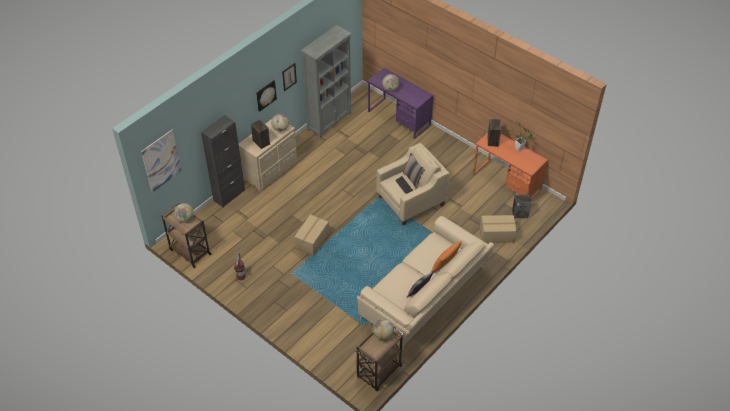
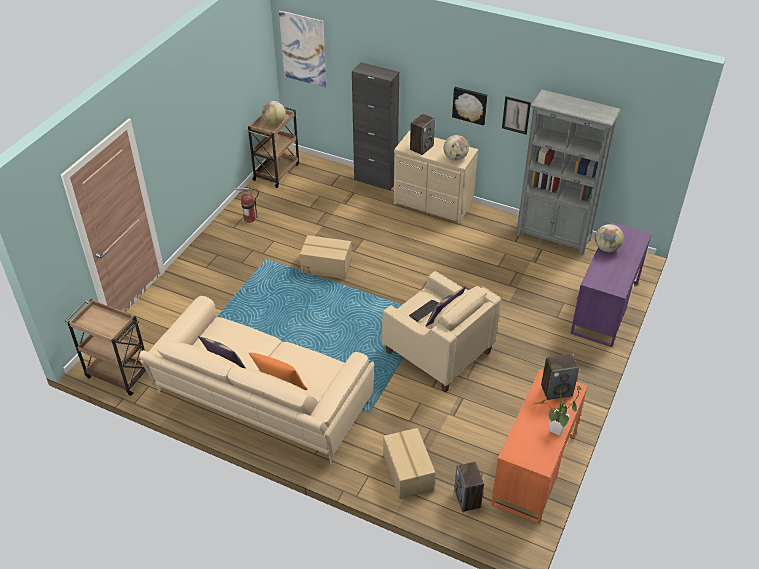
camera: 75 degrees right, 5 degrees down
(383, 335) = (116, 323): globe -> none

